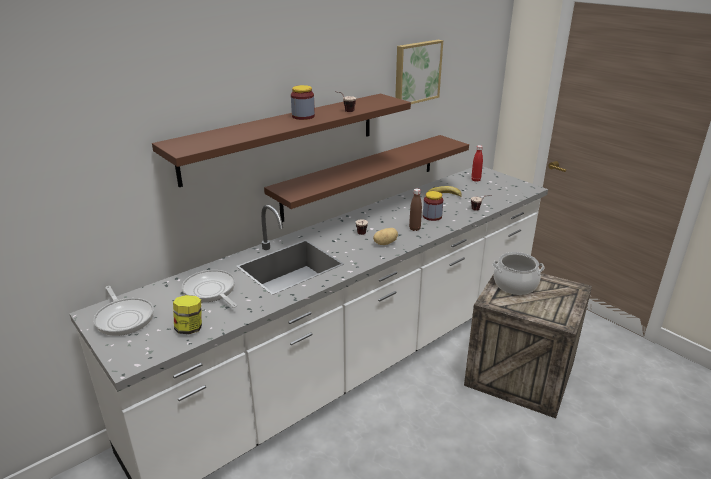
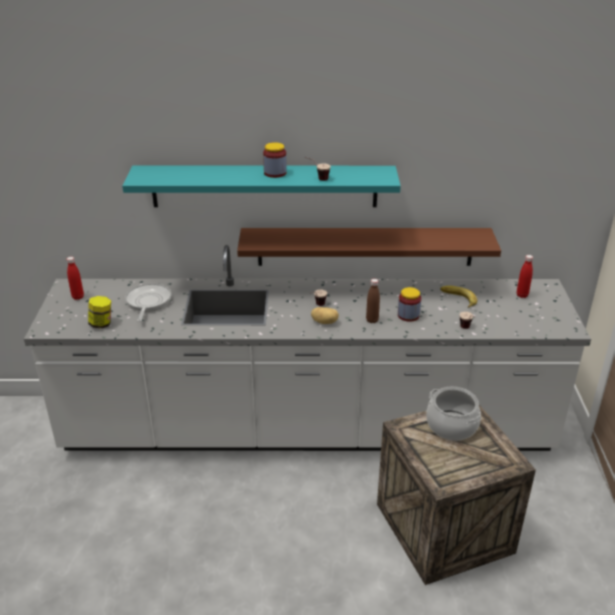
camera: 40 degrees right, 5 degrees up
(124, 318) = (78, 297): frying pan -> red bottle
(282, 137) = (264, 186): brown shelf -> turquoise shelf
(416, 72) = (453, 151): picture -> none

